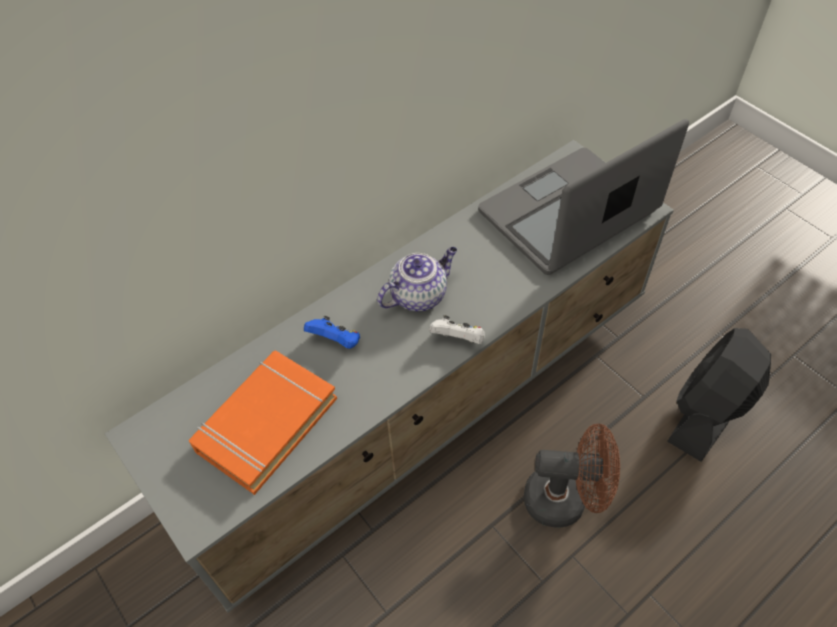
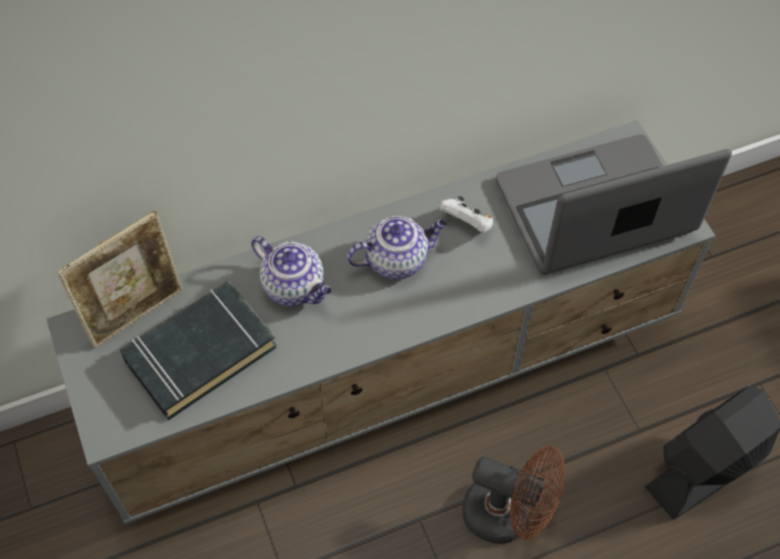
camera: 15 degrees right, 5 degrees up
(193, 404) = (137, 313): none -> picture frame
(266, 424) = (200, 353): orange book -> black book
(336, 341) = (295, 287): blue game controller -> teapot
(458, 339) = (420, 319): white game controller -> white game controller (467, 224)

